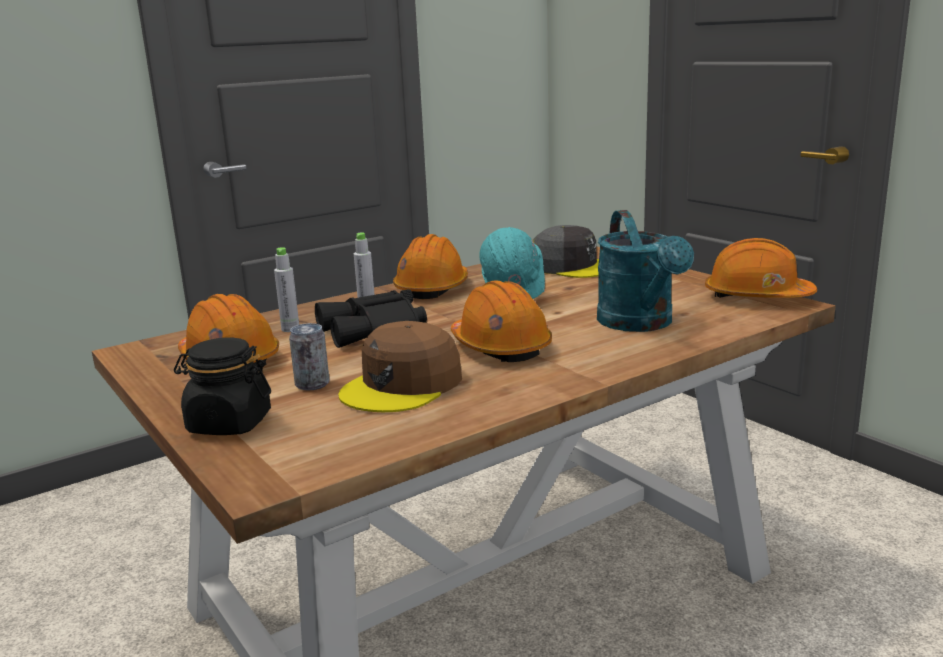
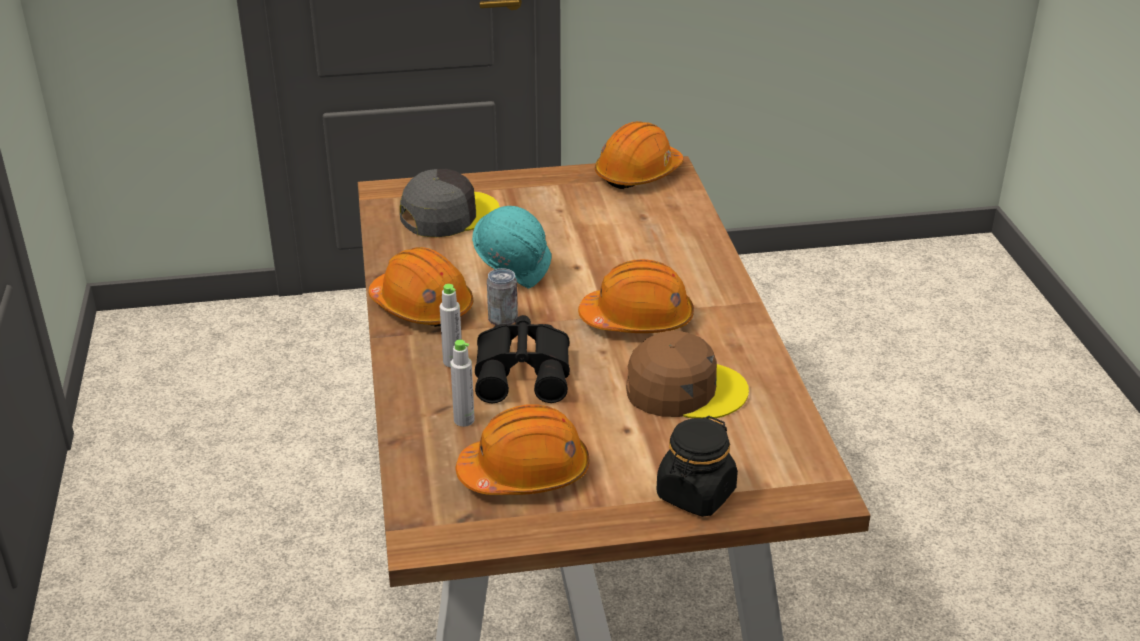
camera: 65 degrees left, 15 degrees up
(312, 384) = (640, 435): can -> can (503, 319)
(403, 385) = (684, 389): brown cap -> brown cap turned 60 degrees counterclockwise
(640, 324) = (648, 242): turquoise watering can -> none

